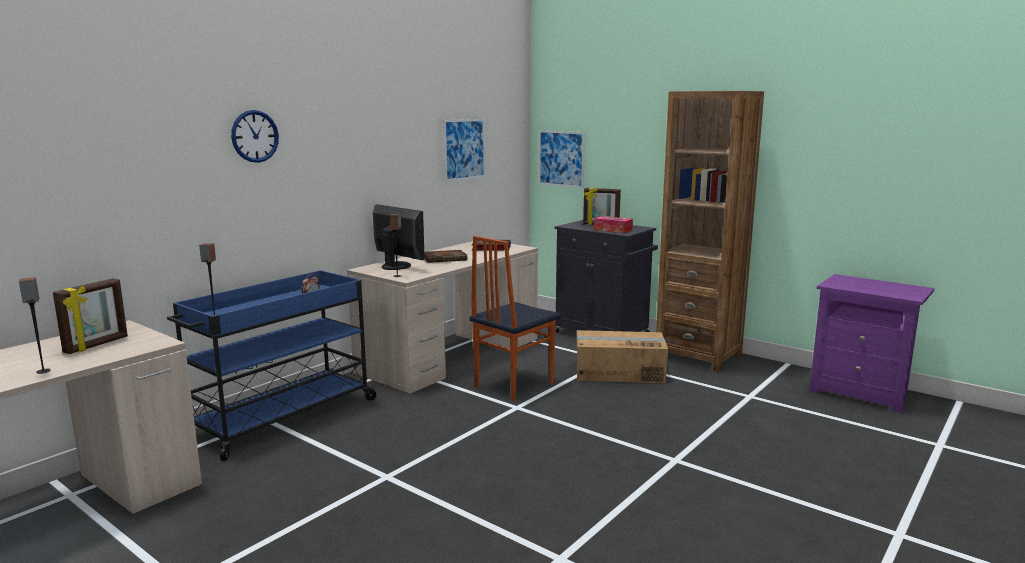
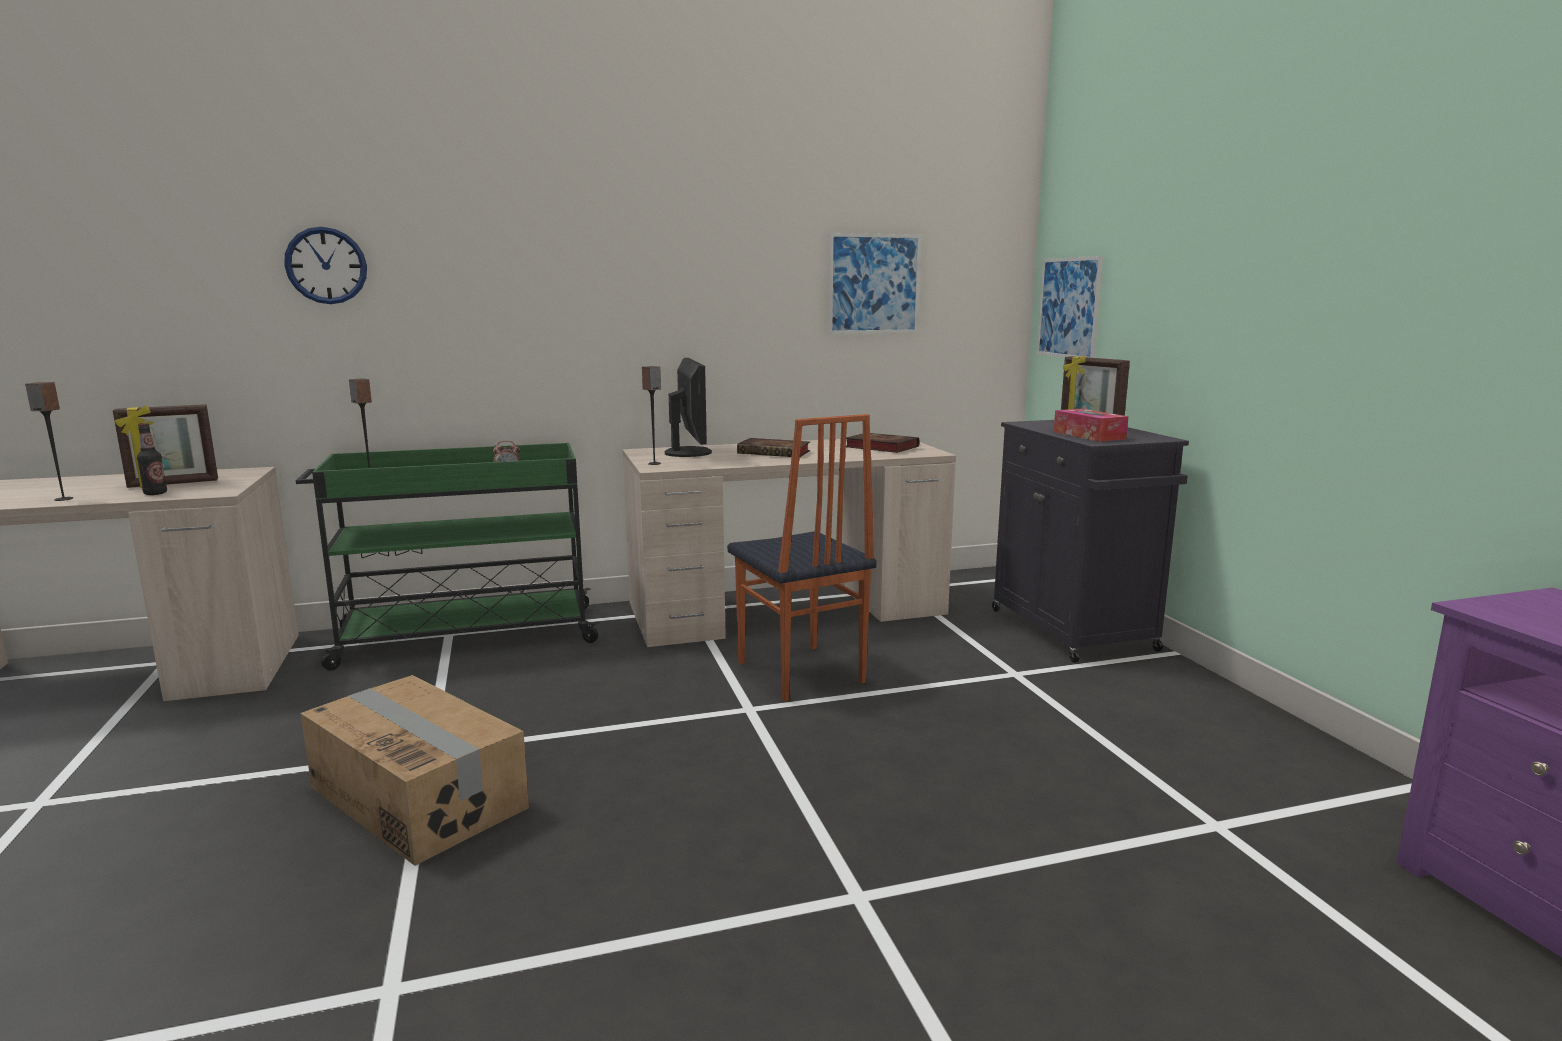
camera: 35 degrees right, 0 degrees up
(110, 353) = (155, 493): none -> bottle
(255, 136) = (472, 241): wall clock -> wall clock (326, 265)
(281, 418) = (464, 637): blue cart -> green cart
(512, 385) = (799, 673): chair -> chair turned 105 degrees counterclockwise
(619, 372) = (1005, 700): cardboard box -> cardboard box (419, 796)
(698, 356) = (1212, 713): brown bookcase -> none

